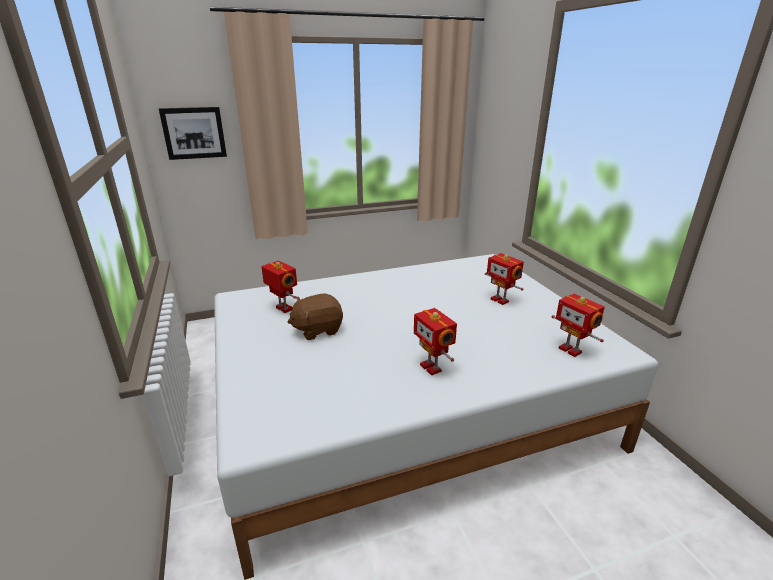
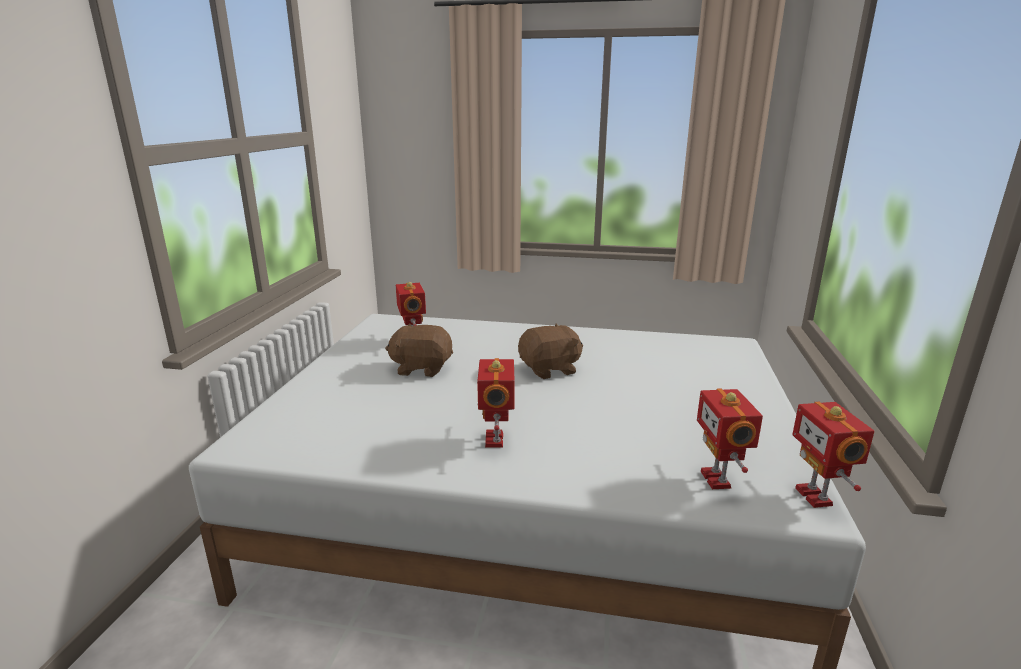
camera: 30 degrees right, 5 degrees down
(194, 133) = (410, 140): picture -> none
(406, 306) = (550, 369): none -> brown plush toy
(500, 300) = (687, 393): toy robot -> toy robot (816, 496)

